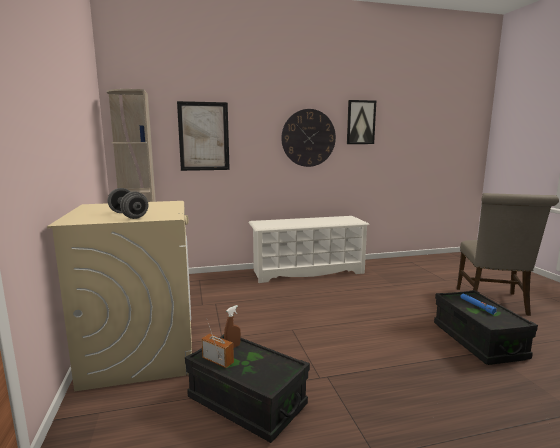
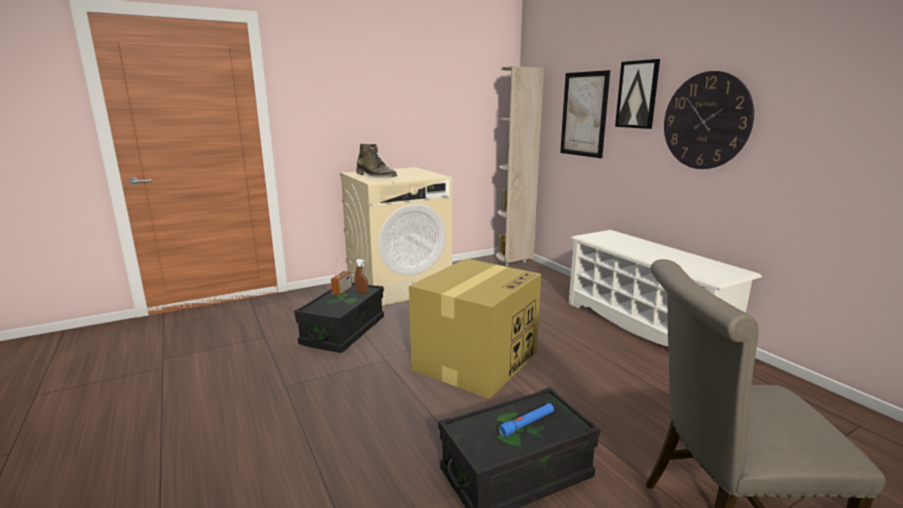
camera: 75 degrees right, 5 degrees up
(128, 215) = (376, 176): grey dumbbell -> green boot
(338, 331) = (476, 360): none -> cardboard box
(360, 122) = (816, 92): picture -> picture (637, 94)

